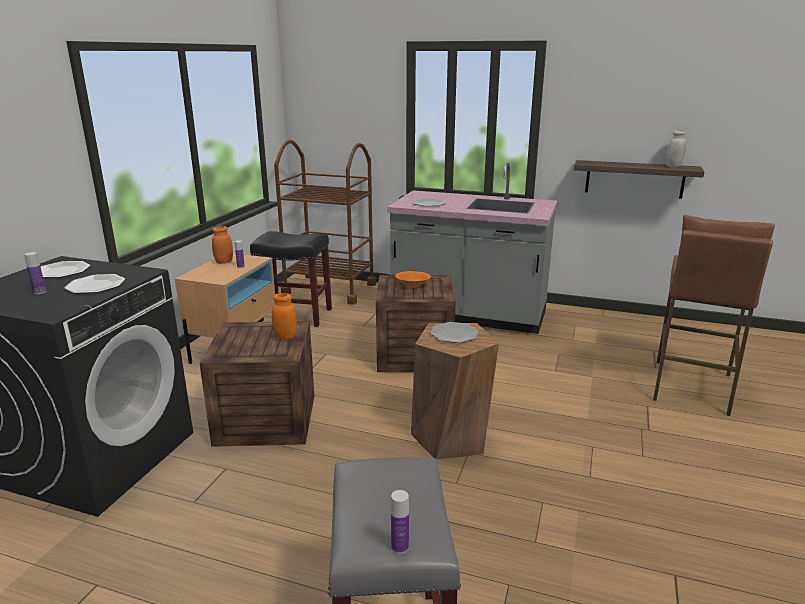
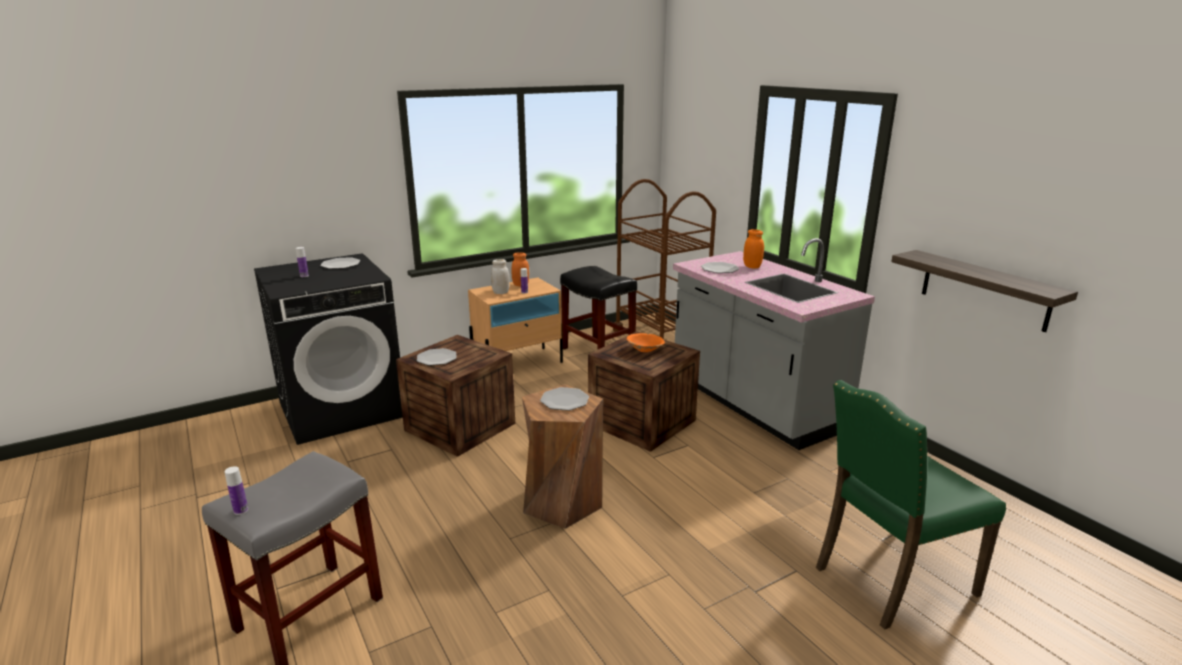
camera: 40 degrees right, 0 degrees up
(96, 286) = (334, 279): plate -> plate (436, 358)
(285, 337) = (474, 360): orange jar -> orange jar (752, 266)
(673, 166) = (1028, 283): white jar -> white jar (500, 292)
(690, 387) = (890, 579): brown stool -> green chair

